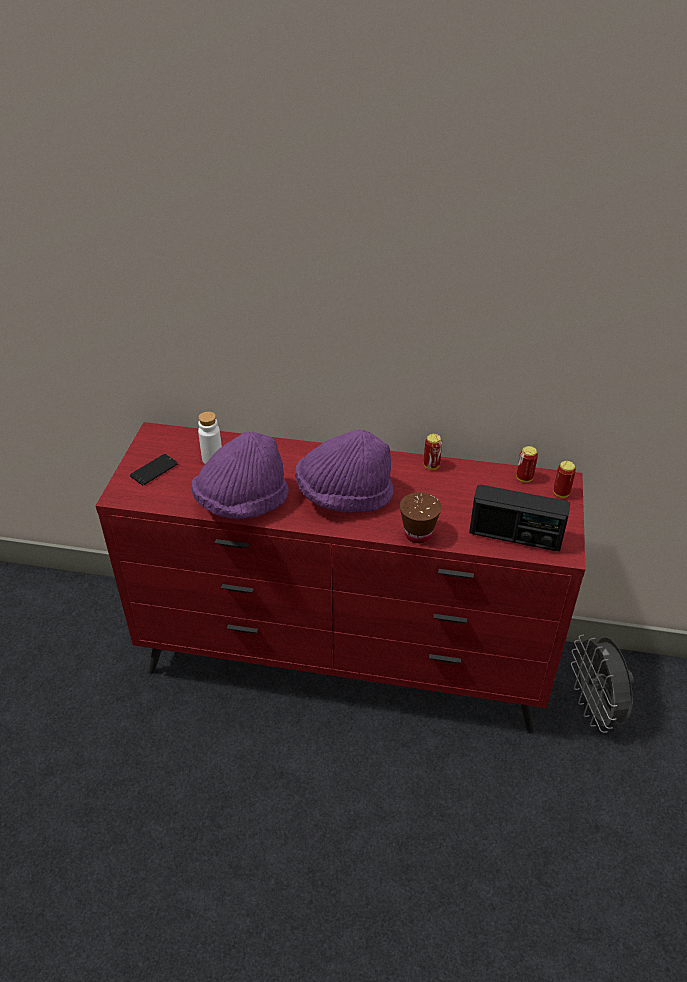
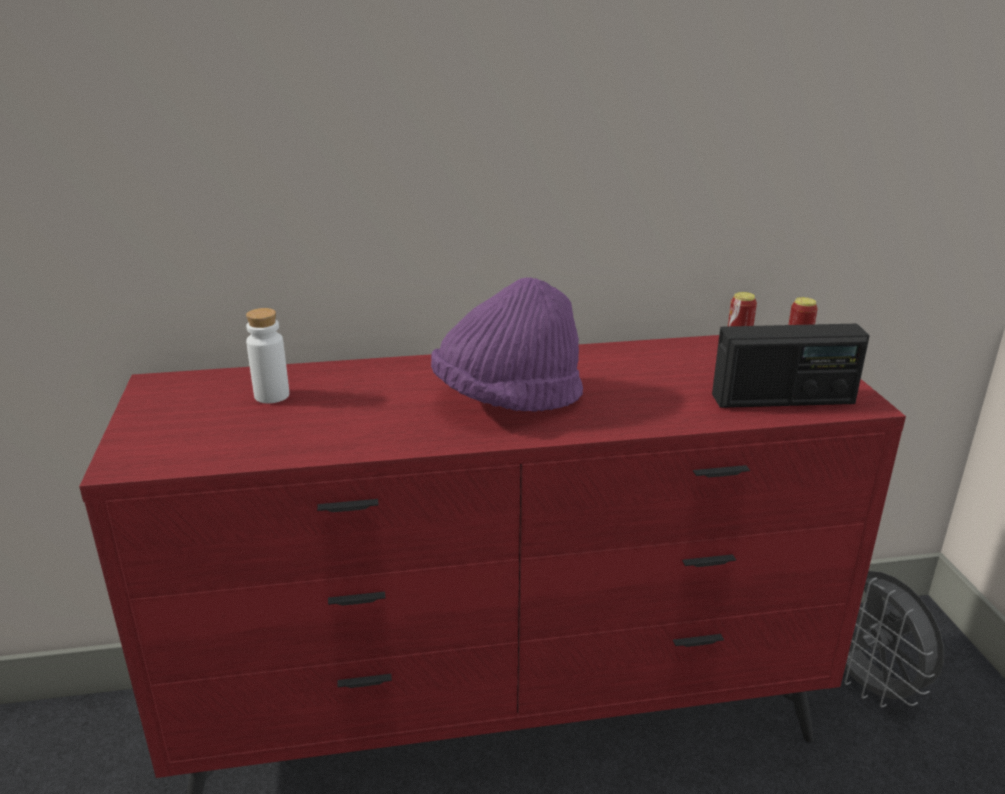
camera: 20 degrees left, 15 degrees down
(154, 470) = (175, 423): phone -> none
(242, 502) = (351, 435): purple hat -> none
(418, 534) = (650, 422): brown cup -> none
(431, 465) = (607, 352): can -> none

